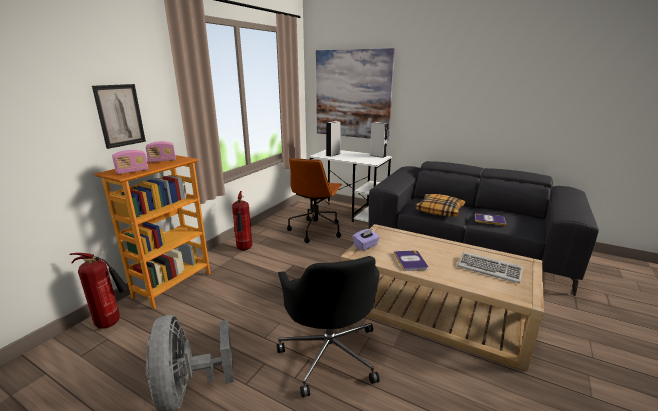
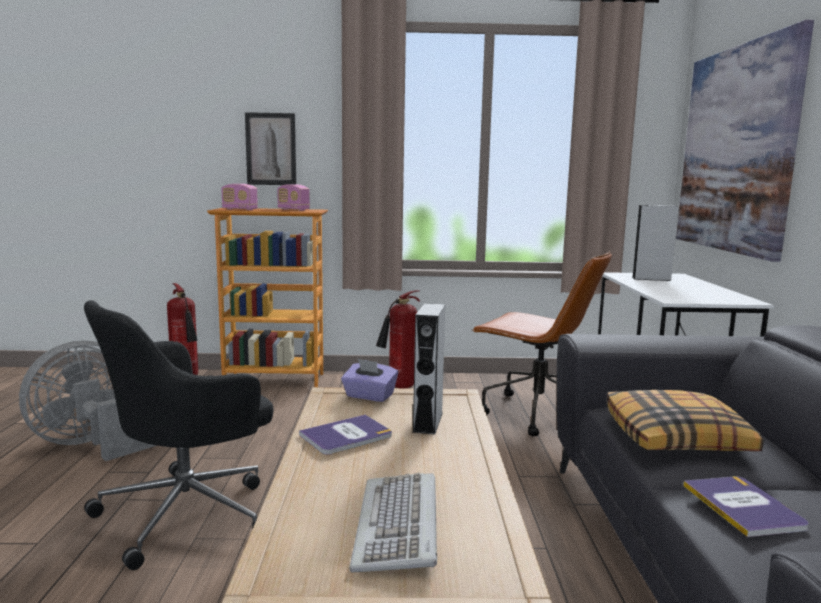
camera: 60 degrees right, 10 degrees down
(315, 230) = (535, 414): brown office chair -> brown office chair turned 135 degrees counterclockwise
(378, 156) = (737, 297): grey speaker -> grey speaker (428, 422)

